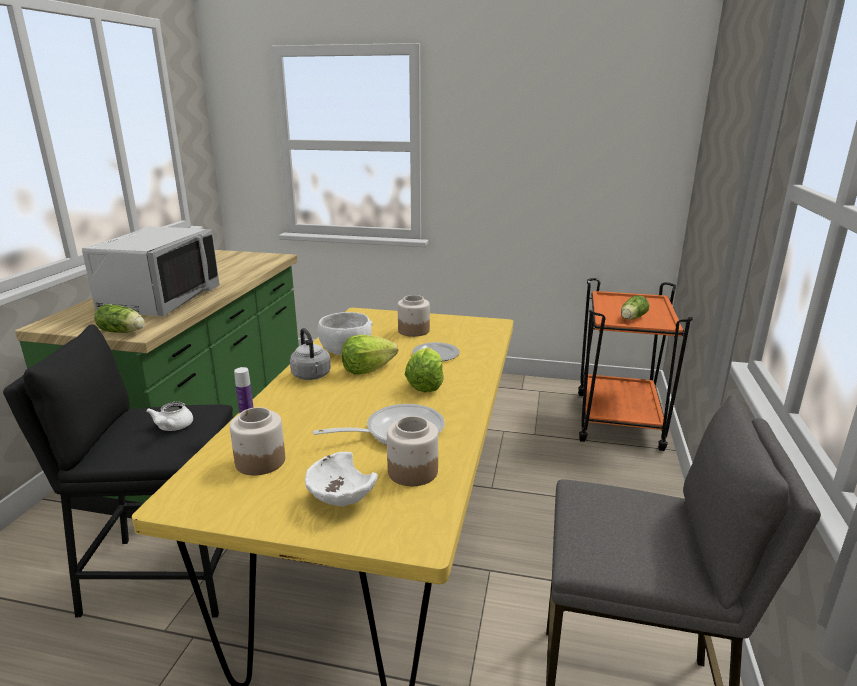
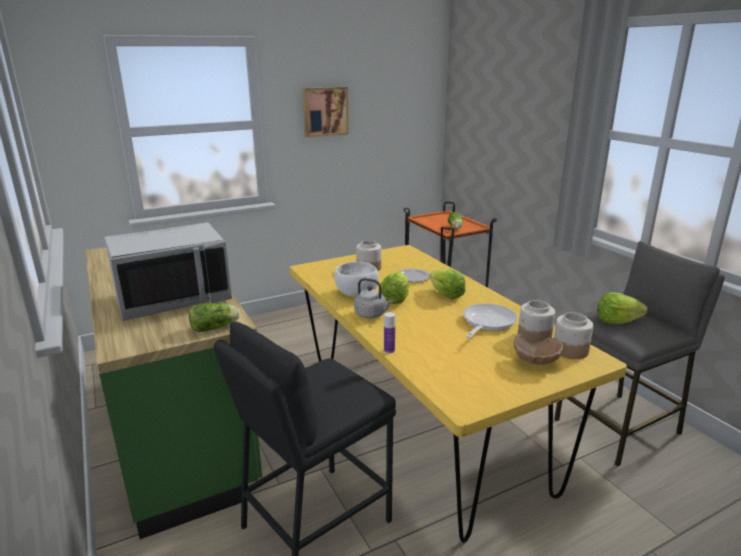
camera: 40 degrees left, 0 degrees up
(160, 300) = (173, 298): grey microwave -> grey microwave turned 90 degrees clockwise
(172, 427) = (333, 384): white teapot -> none
(260, 461) = (456, 367): jar -> jar (569, 350)
(340, 500) = (535, 363): white bowl -> brown bowl
(502, 137) = (325, 111): none -> picture
(611, 514) = (617, 321): none -> lettuce

